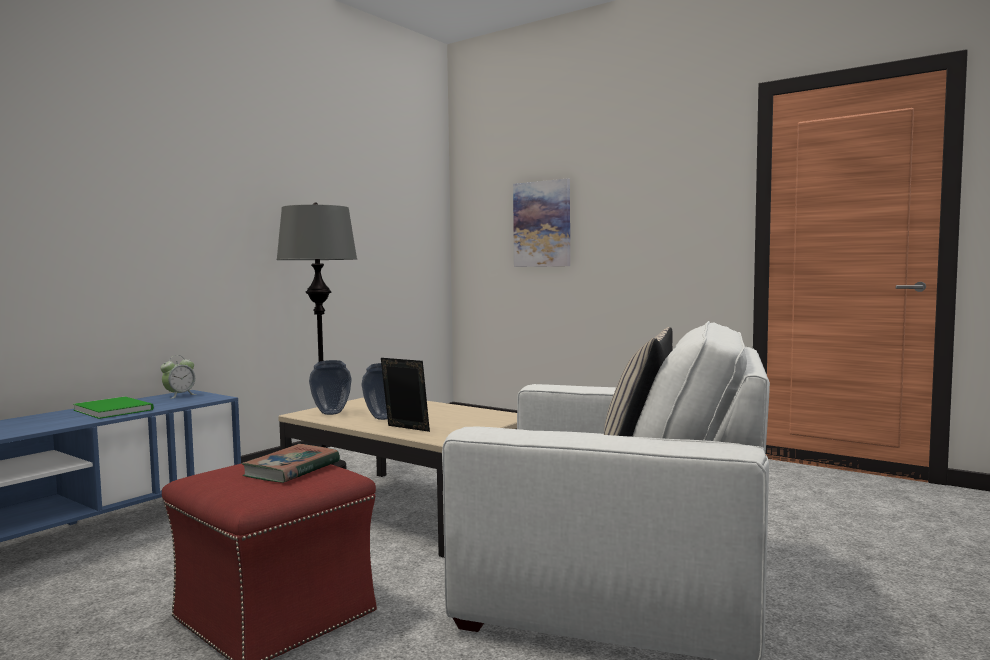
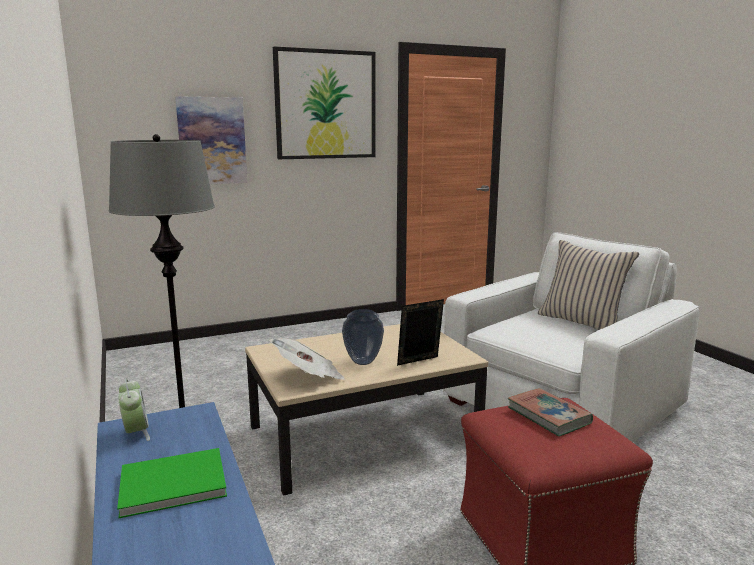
camera: 60 degrees left, 10 degrees up
(332, 413) = (309, 377): vase -> newspaper
(657, 177) = (326, 105): none -> picture

